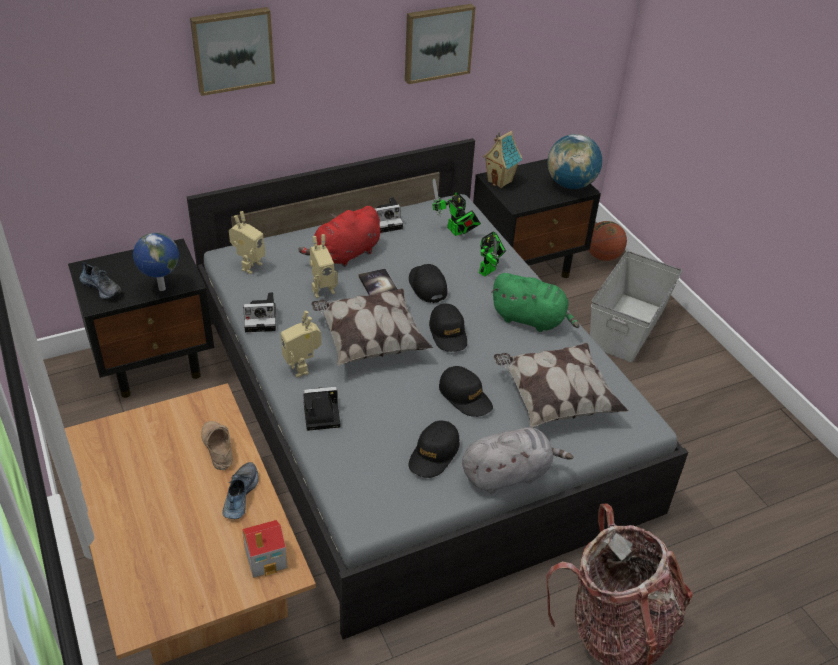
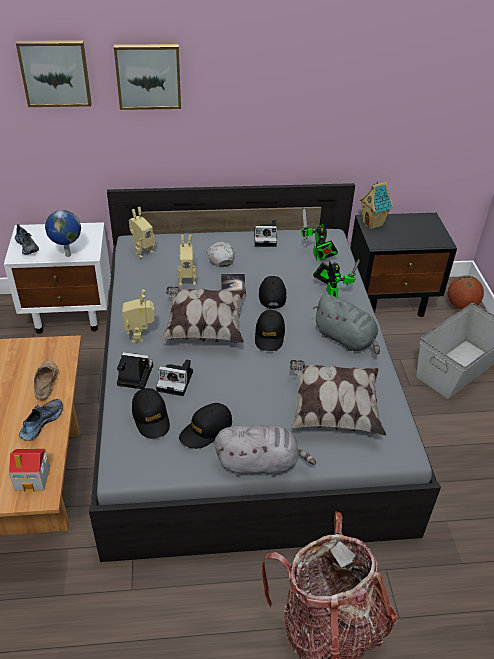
camera: 20 degrees right, 0 degrees up
(155, 363) = (71, 313): black nightstand -> white nightstand
(262, 318) = (131, 292): camera -> camera (176, 381)
(345, 255) = (220, 258): red plush toy -> white cap
(437, 42) = (327, 95): picture -> picture (55, 73)
(465, 397) = (257, 389): black cap -> black cap (151, 417)
(489, 269) = (330, 292): toy robot -> toy robot turned 75 degrees counterclockwise
(531, 320) = (346, 339): green plush toy -> grey plush toy
(570, 185) = (433, 237): globe -> none

